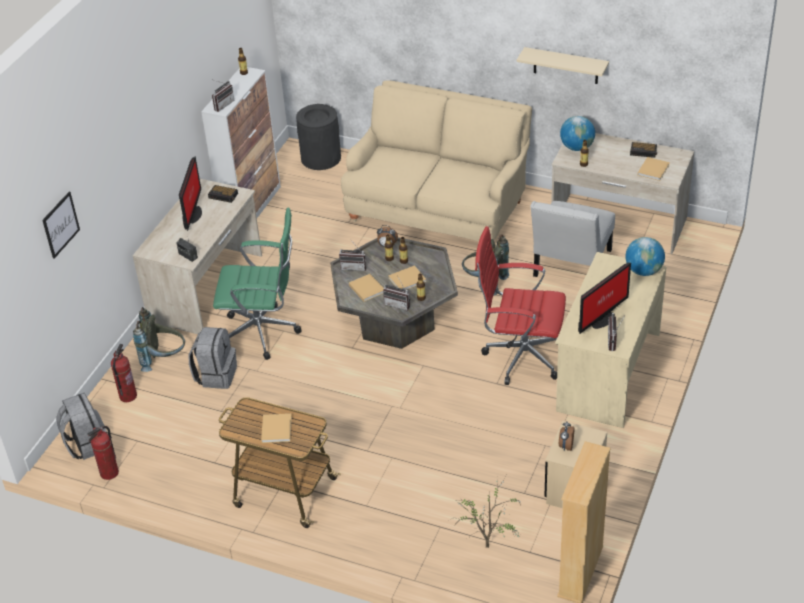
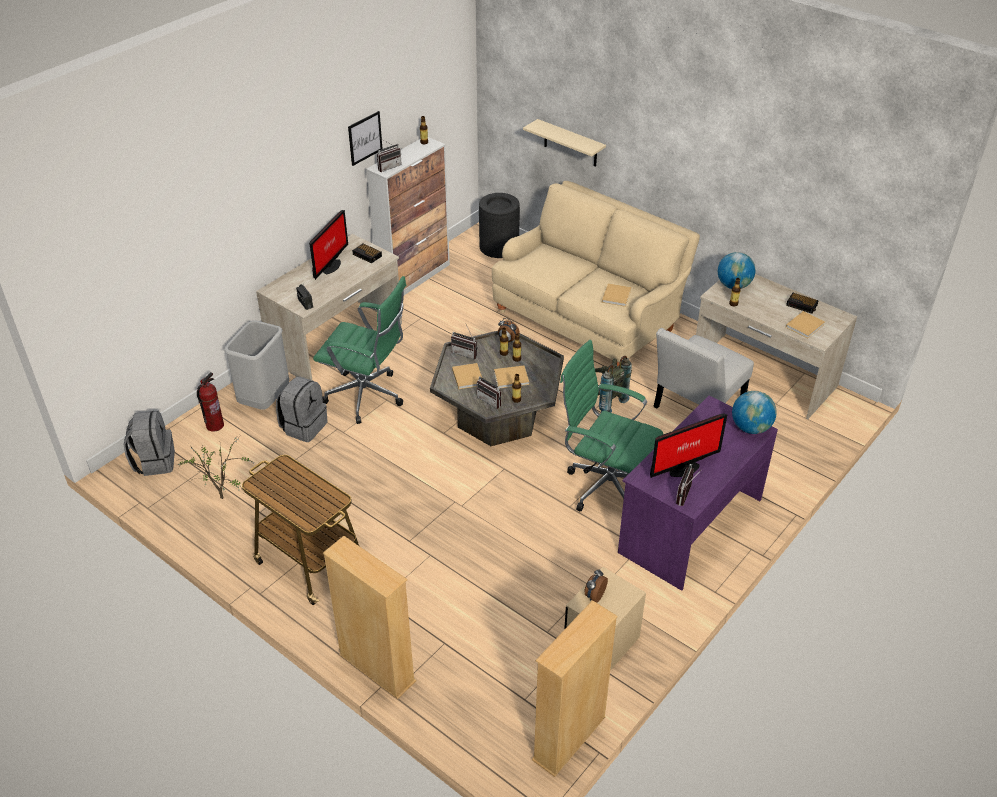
camera: 15 degrees right, 0 degrees up
(60, 224) = (161, 239): picture -> picture (365, 138)
(109, 473) = (160, 495): fire extinguisher -> none
(164, 360) = (264, 400): grey backpack -> grey trash can
(276, 428) = (299, 495): beige book -> beige book (616, 295)
(391, 563) = (377, 668): none -> beige bookcase
(488, 549) = (483, 682): potted plant -> potted plant (221, 500)
(520, 357) = (604, 486): red office chair -> green office chair
(565, 66) = (740, 198): beige shelf -> beige shelf (570, 143)
(607, 371) = (689, 525): beige desk -> purple desk

